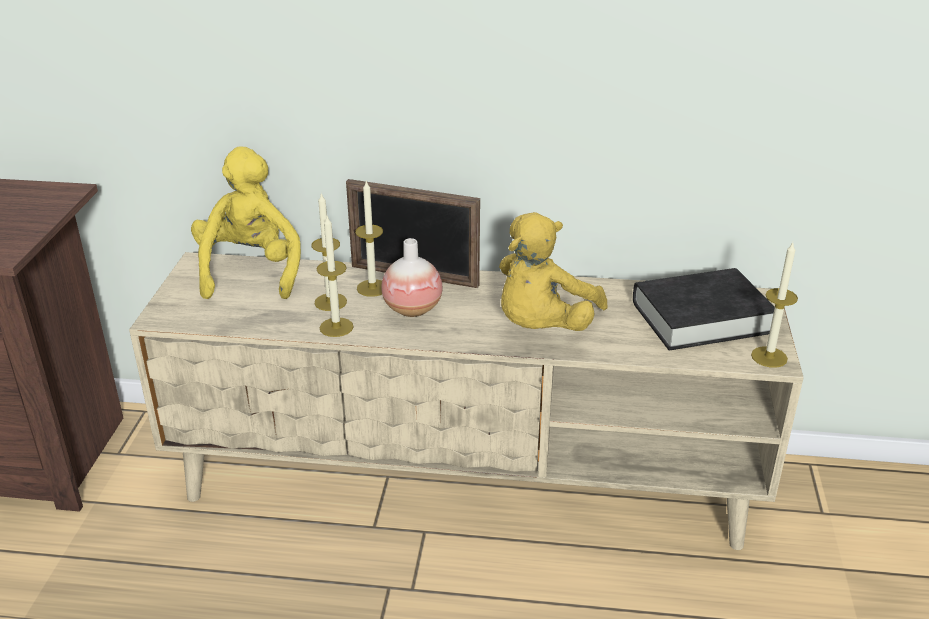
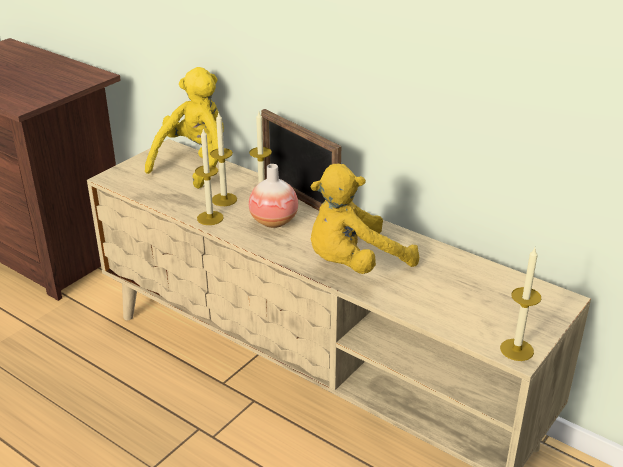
camera: 30 degrees right, 0 degrees up
(701, 317) = (491, 299): black book -> none

